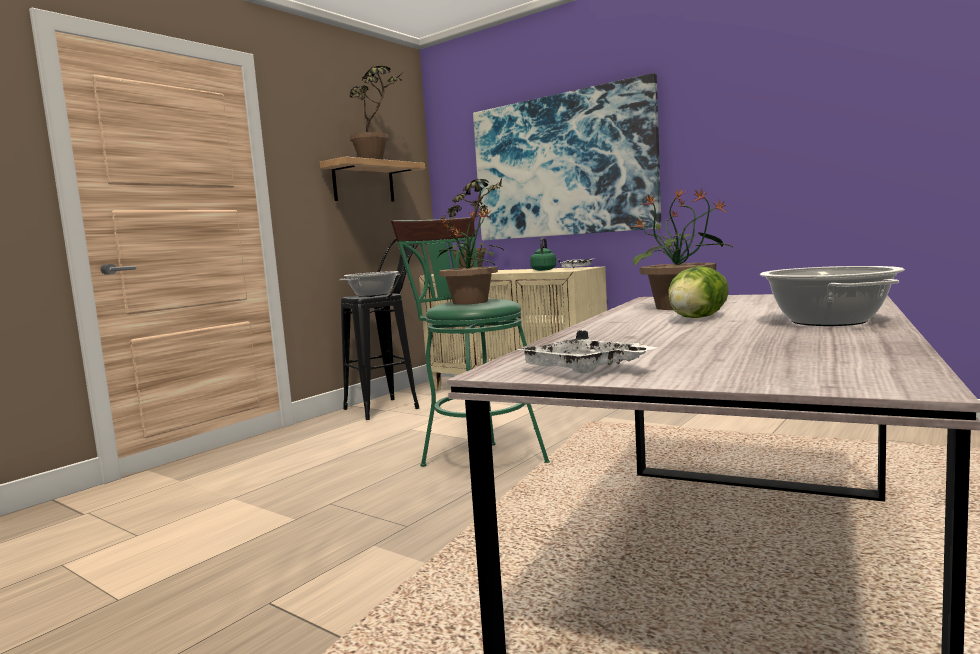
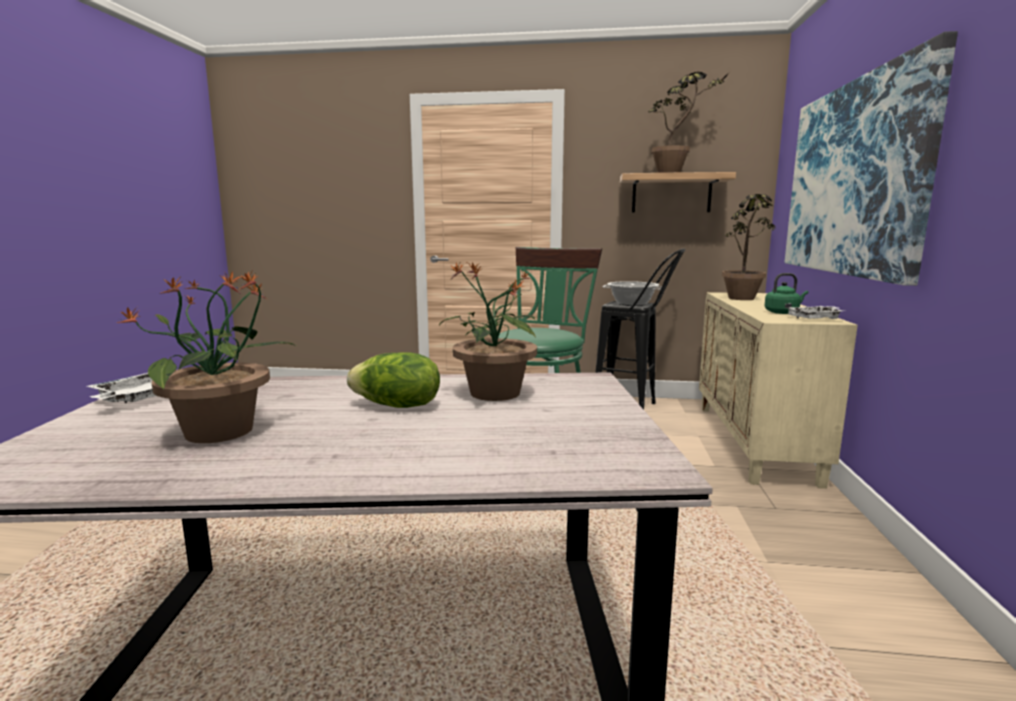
camera: 60 degrees right, 5 degrees up
(470, 302) = (525, 332): potted plant -> potted plant (222, 431)
(827, 321) = (339, 455): cooking pot -> none

